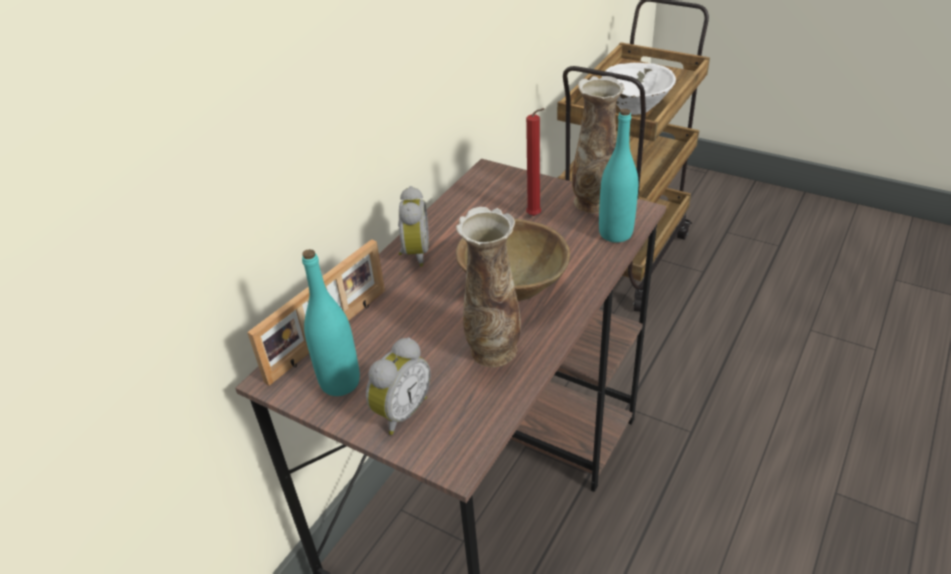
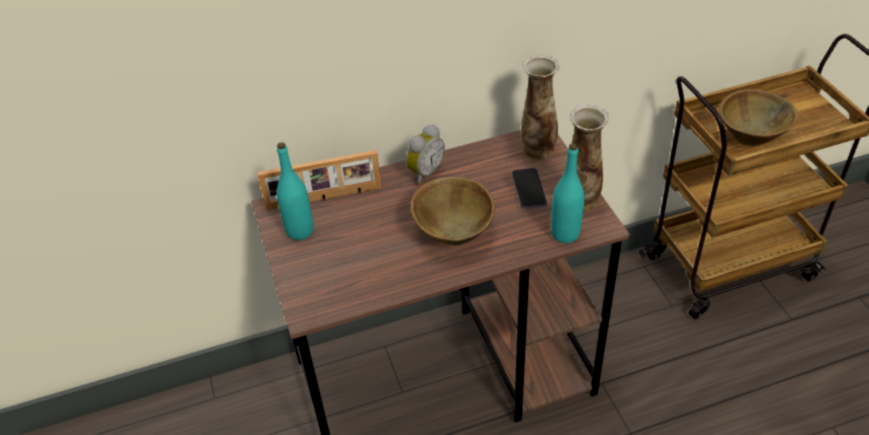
camera: 40 degrees right, 5 degrees up
(400, 412) = (310, 268): alarm clock -> none
(493, 351) = (394, 265): vase -> vase (537, 150)
(535, 216) = (529, 189): red candle -> phone
(636, 108) = (750, 137): white bowl -> brown bowl

